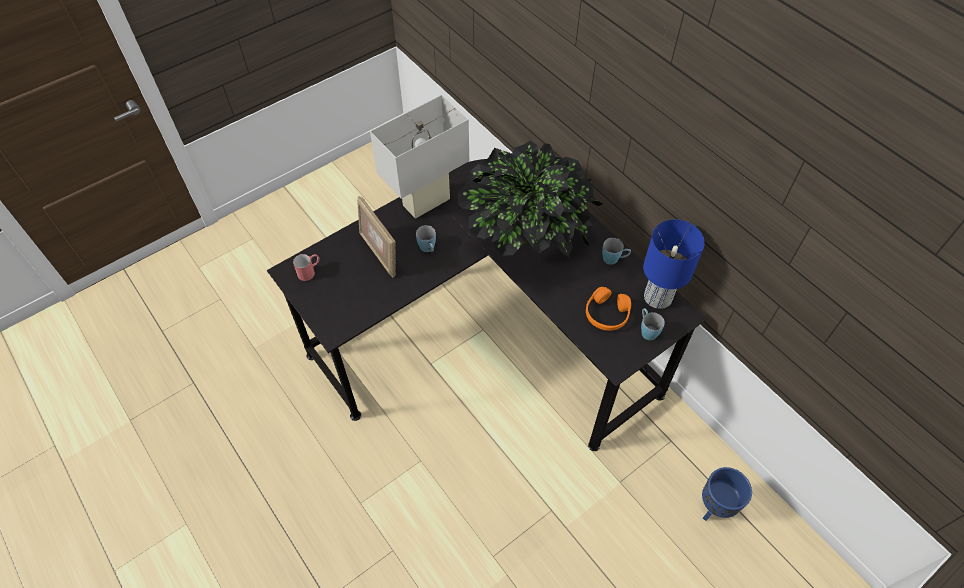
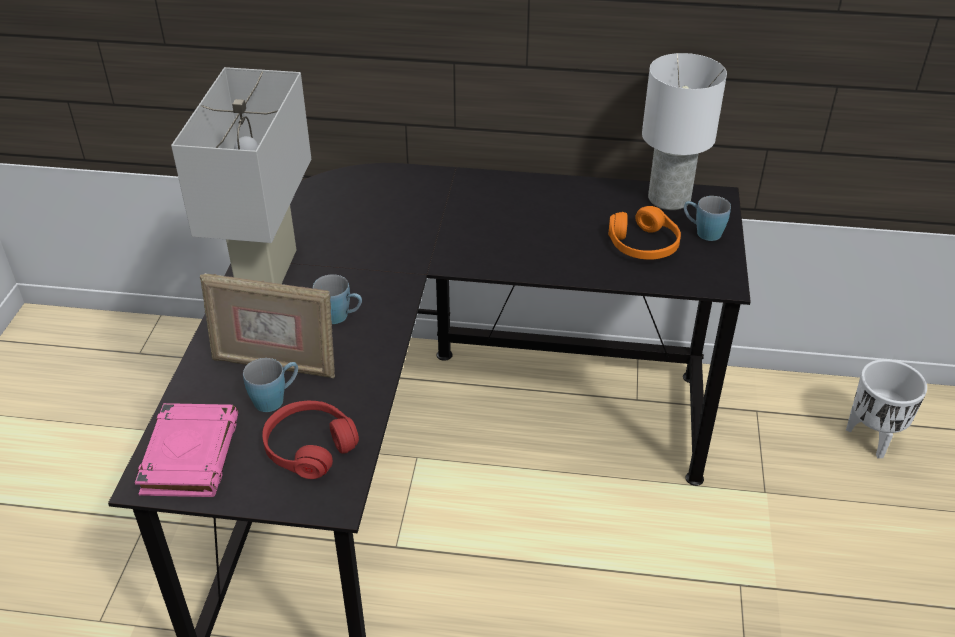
camera: 45 degrees left, 15 degrees down
(310, 271) = (190, 454): red mug -> pink book
(350, 302) = (309, 447): none -> red headphones
(527, 241) = (456, 234): potted plant -> none
(614, 259) = (576, 193): blue mug -> blue mug (275, 398)
(657, 296) = (668, 198): blue table lamp -> white table lamp
(715, 507) = (873, 438): blue planter -> white planter

